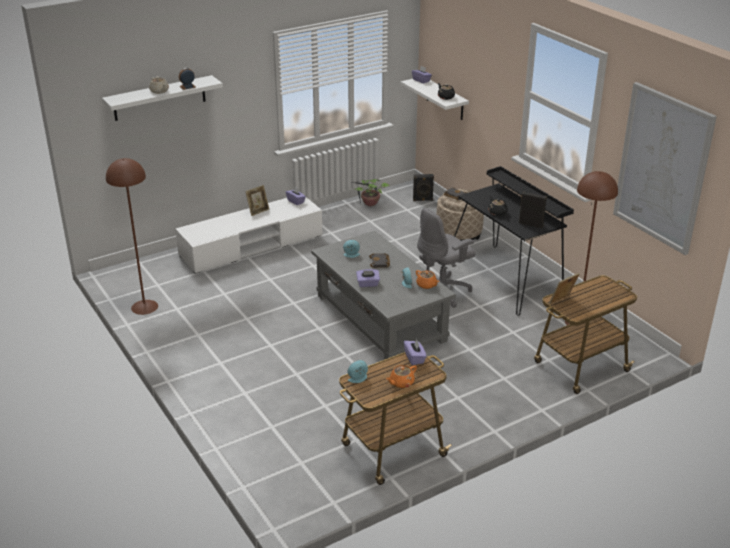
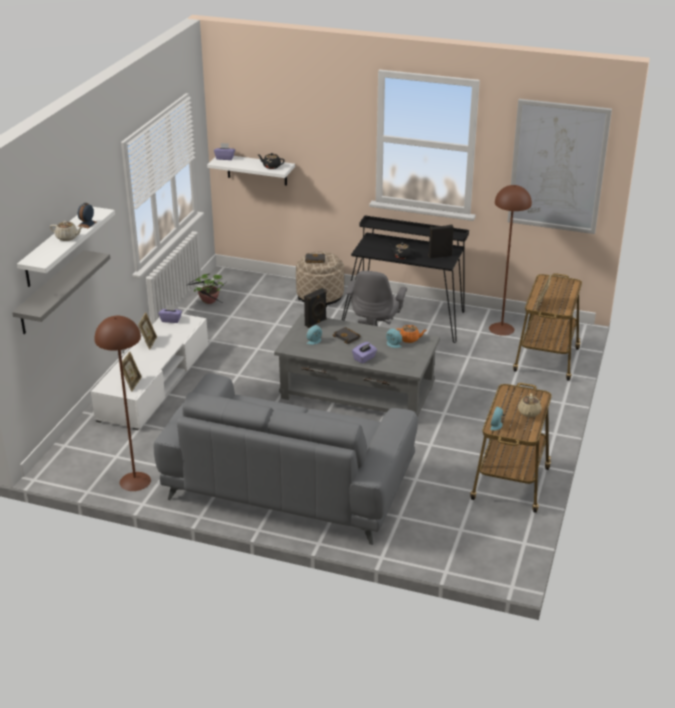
camera: 40 degrees left, 0 degrees up
(148, 134) = (51, 293): none -> grey shelf
(206, 234) = (132, 383): none -> picture frame
(233, 360) = (288, 484): none -> grey sofa
(401, 383) = (529, 413): orange teapot -> beige teapot
(414, 358) = (511, 391): purple tissue box -> none
(422, 200) = (250, 280): black speaker -> black speaker (316, 323)

